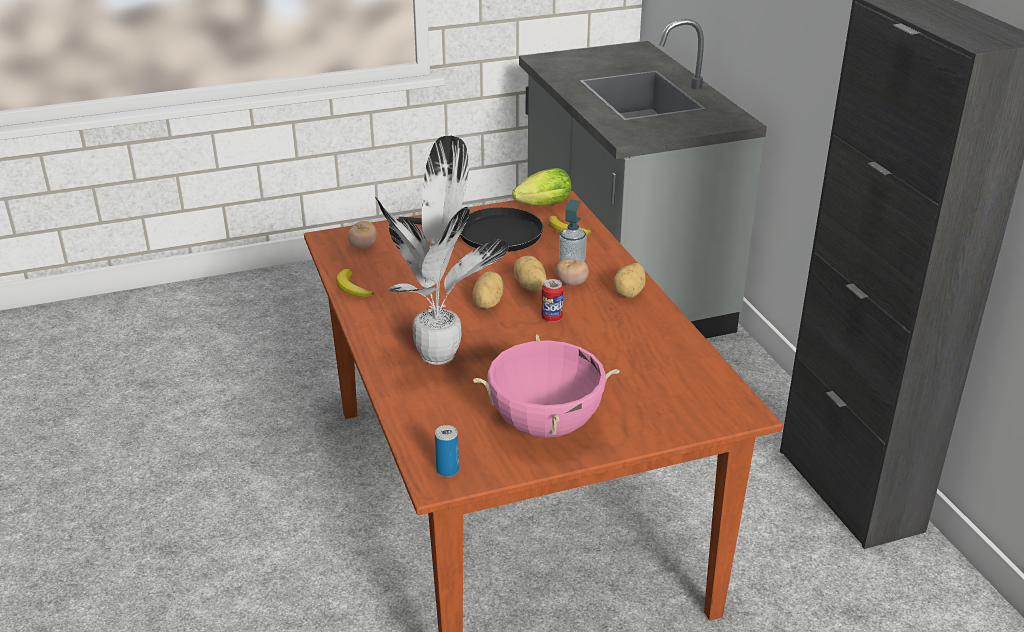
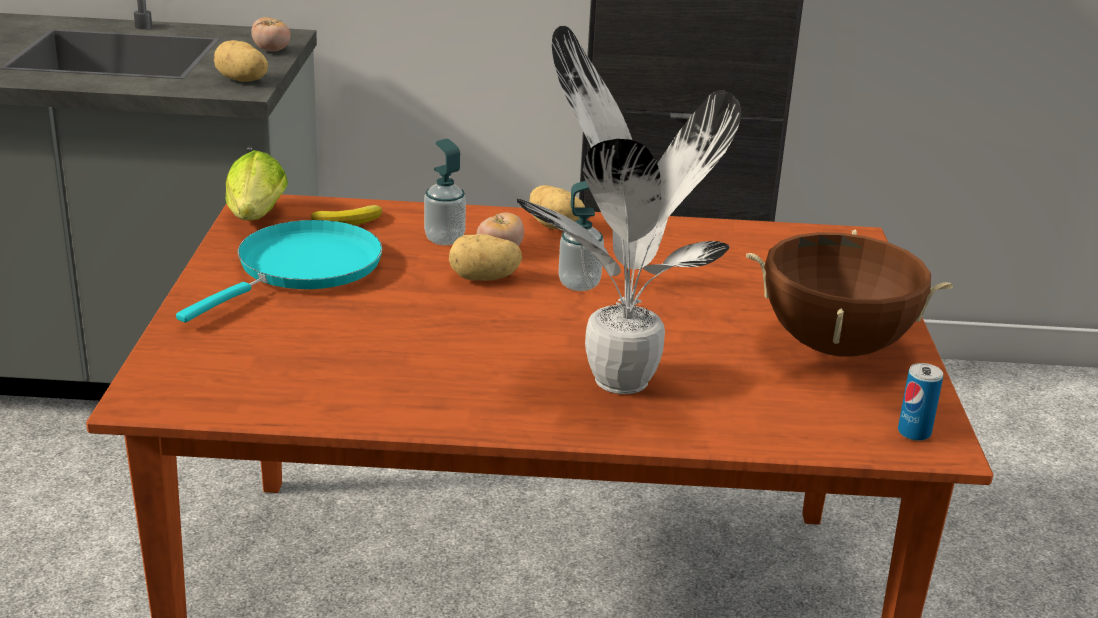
camera: 70 degrees left, 5 degrees down
(352, 288) = (353, 411): banana -> none
(363, 246) = (215, 374): tomato -> tomato (271, 50)
(486, 303) = (503, 316): potato -> potato (241, 80)
(492, 235) = (302, 269): black frying pan -> turquoise frying pan
(545, 425) = (834, 346): pink cooking pot -> brown cooking pot
(552, 318) = (579, 284): can -> soap dispenser

